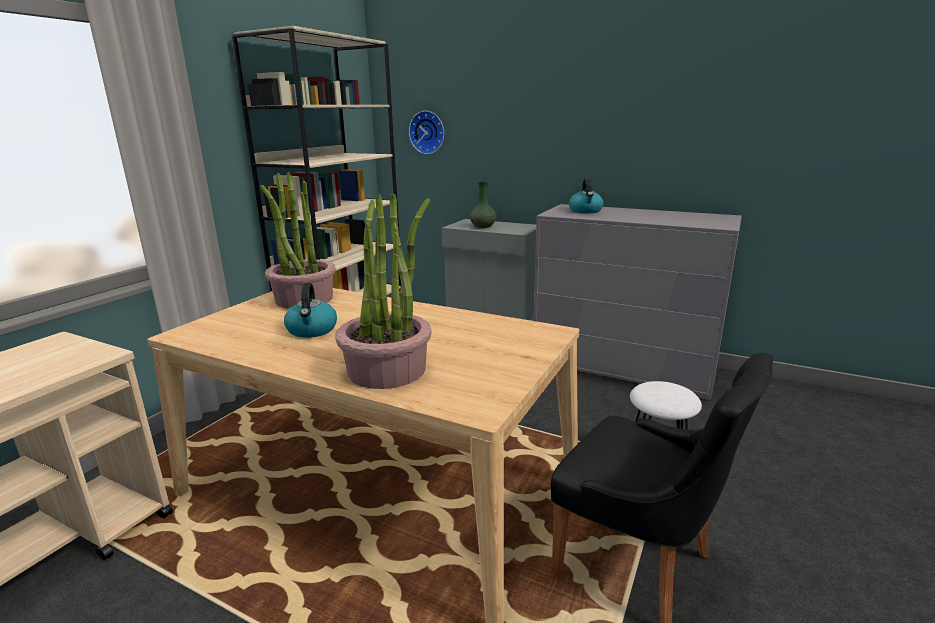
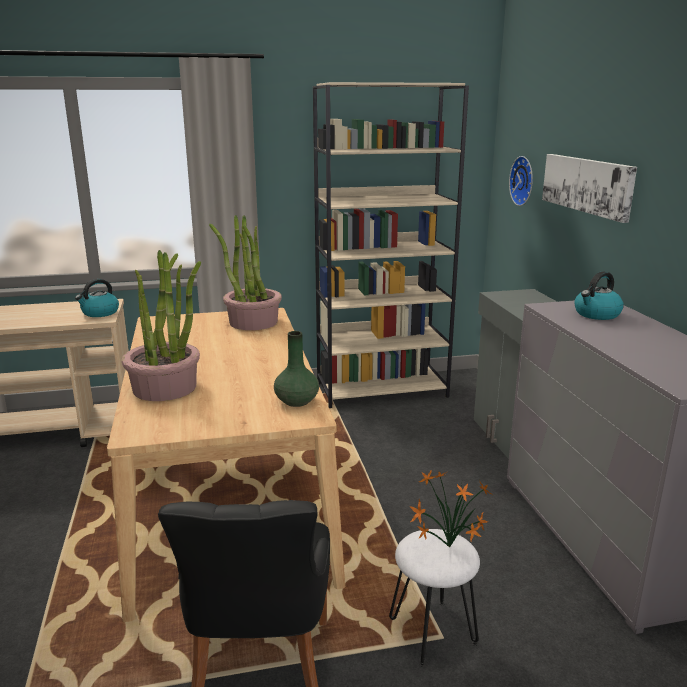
camera: 50 degrees right, 0 degrees up
(312, 330) = (202, 345): kettle -> kettle (100, 313)
(483, 226) = (520, 302): green vase -> green vase (296, 401)
(515, 124) = (587, 185): none -> picture
(666, 389) = (446, 547): none -> potted plant

